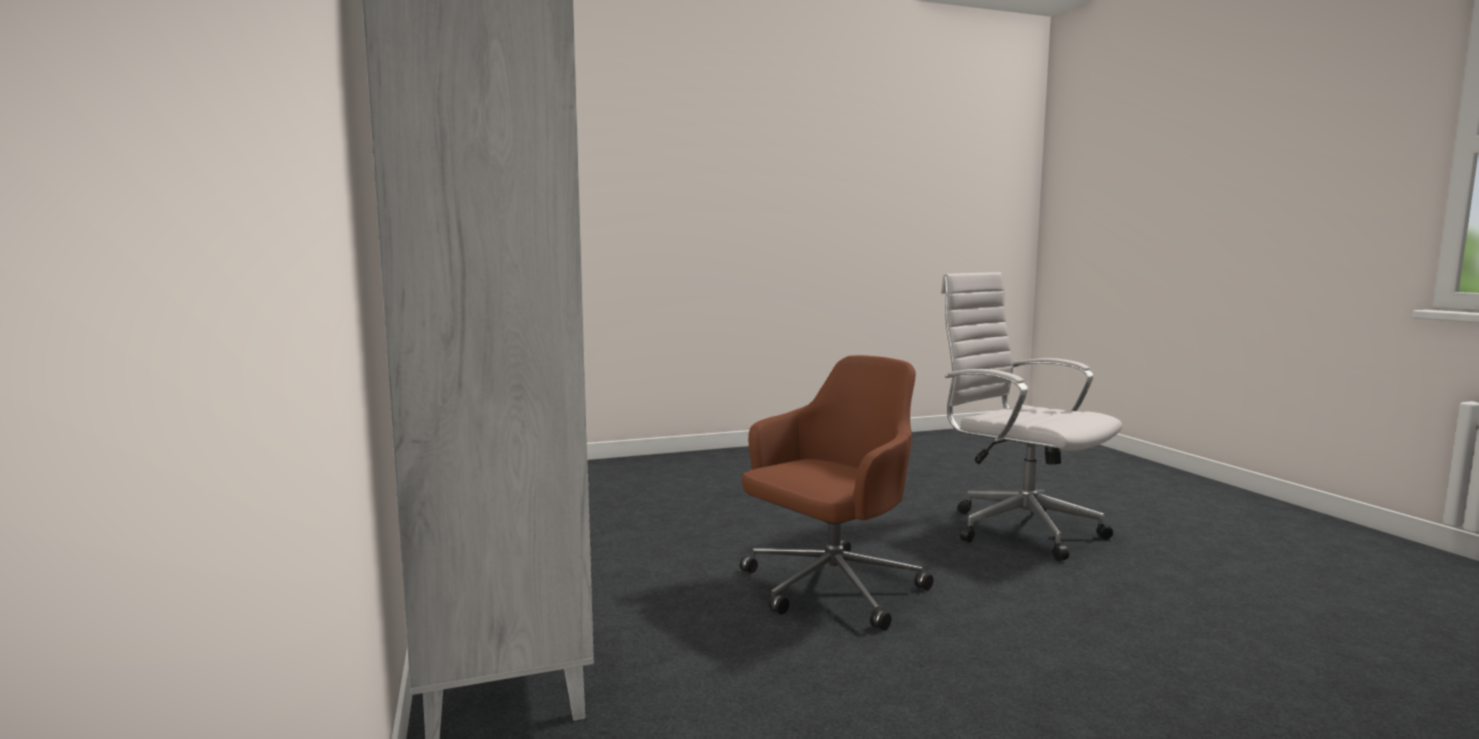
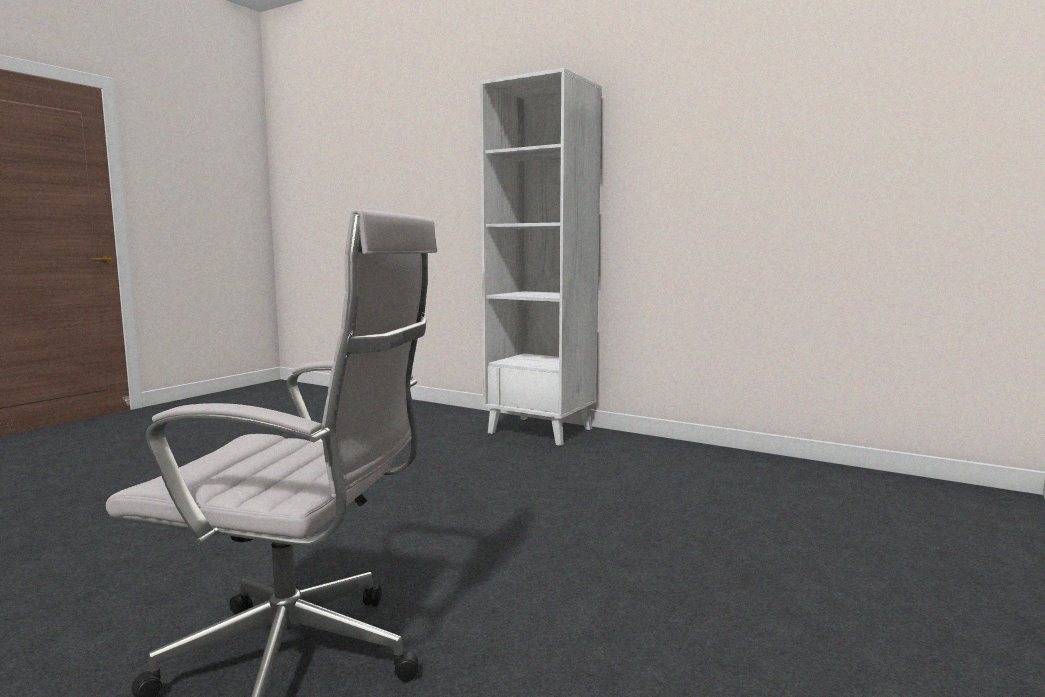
camera: 140 degrees right, 0 degrees up
(830, 588) = (459, 505): brown office chair -> none

